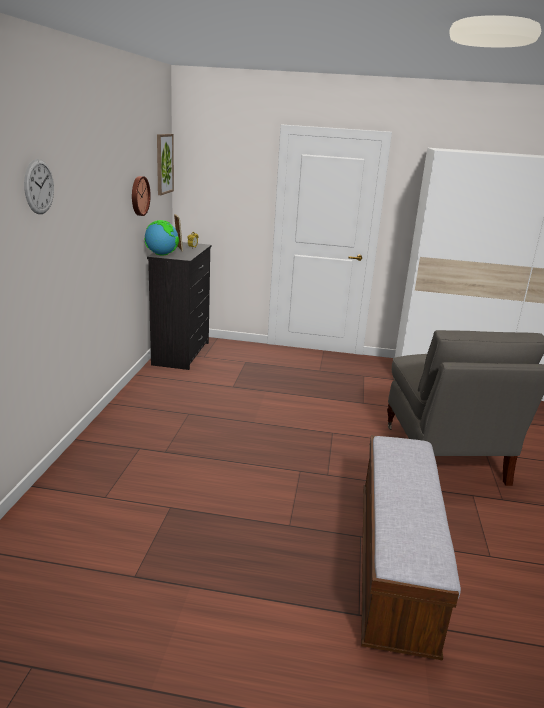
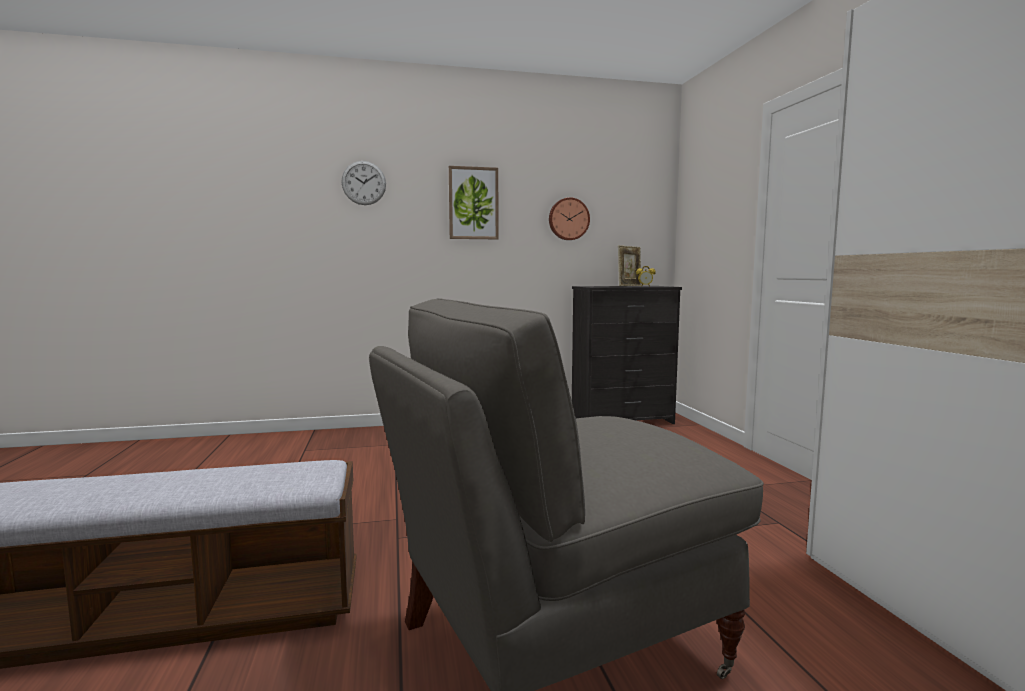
camera: 70 degrees right, 15 degrees down
(161, 255) = (589, 286): globe -> none
(164, 164) = (646, 193): picture -> picture (473, 203)

